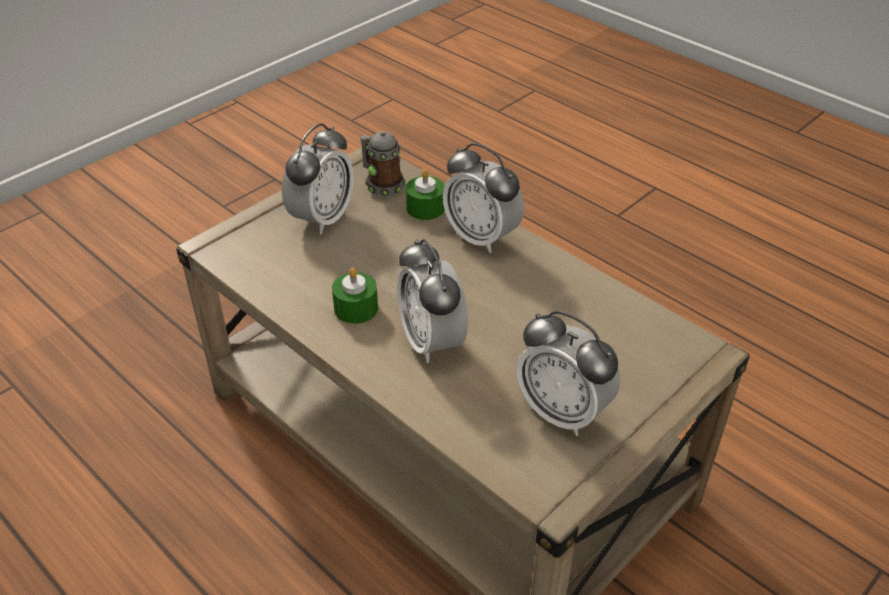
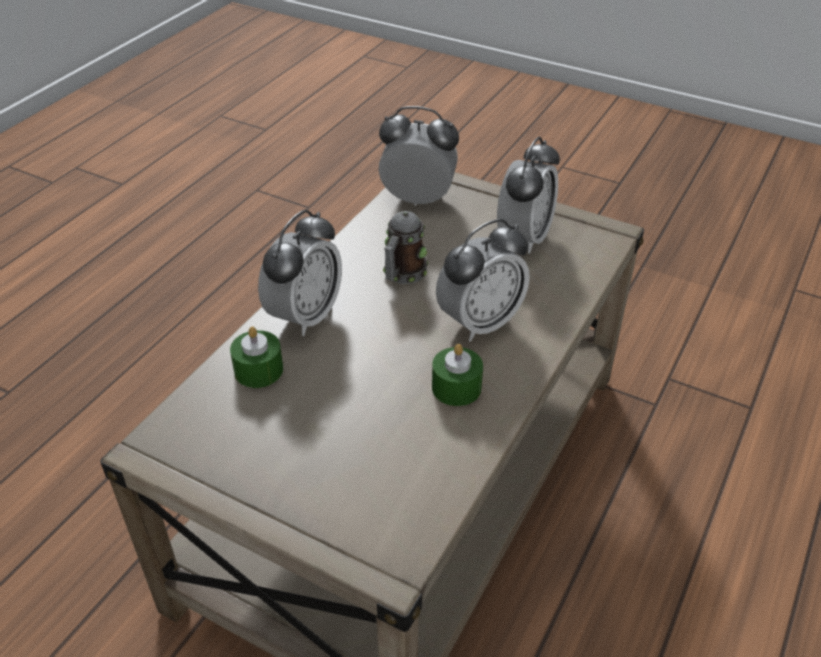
camera: 105 degrees left, 0 degrees up
(322, 218) = (301, 462): alarm clock -> alarm clock (418, 199)
(382, 184) = (213, 422): mug -> mug (402, 275)

